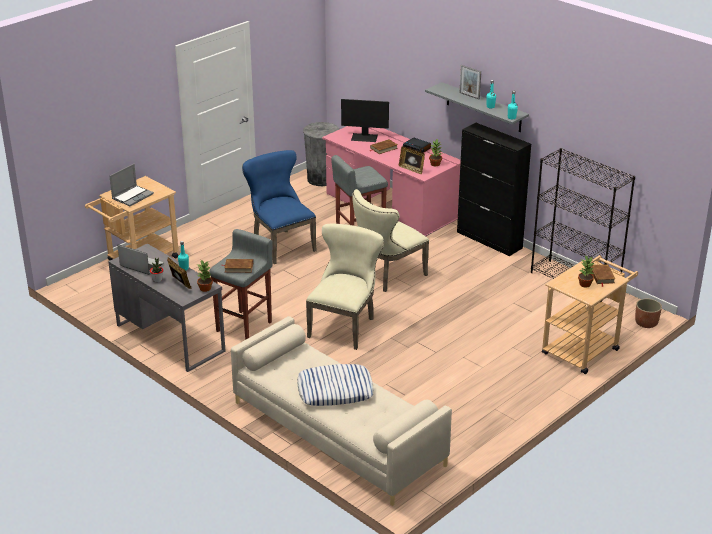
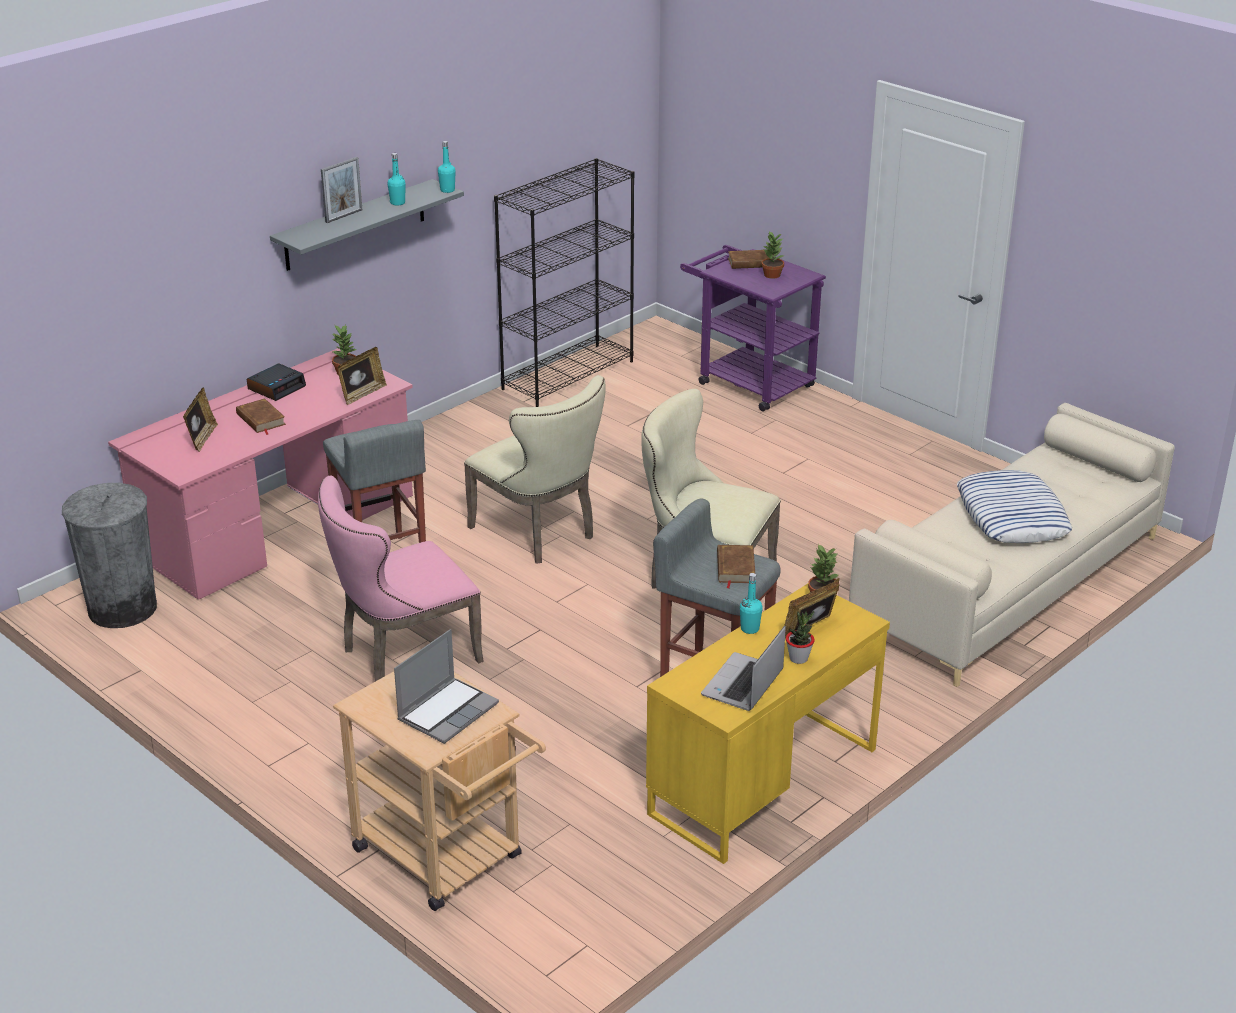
camera: 90 degrees left, 0 degrees up
(132, 196) = (448, 711): laptop -> laptop turned 90 degrees clockwise
(170, 338) = (763, 781): grey desk -> yellow desk
(280, 244) = (402, 656): blue chair -> pink chair
(364, 137) = (202, 439): monitor -> picture frame
(489, 240) = (426, 435): black cabinet -> none
(584, 348) = (748, 381): beige cart -> purple cart
(646, 323) = (680, 335): planter -> none

